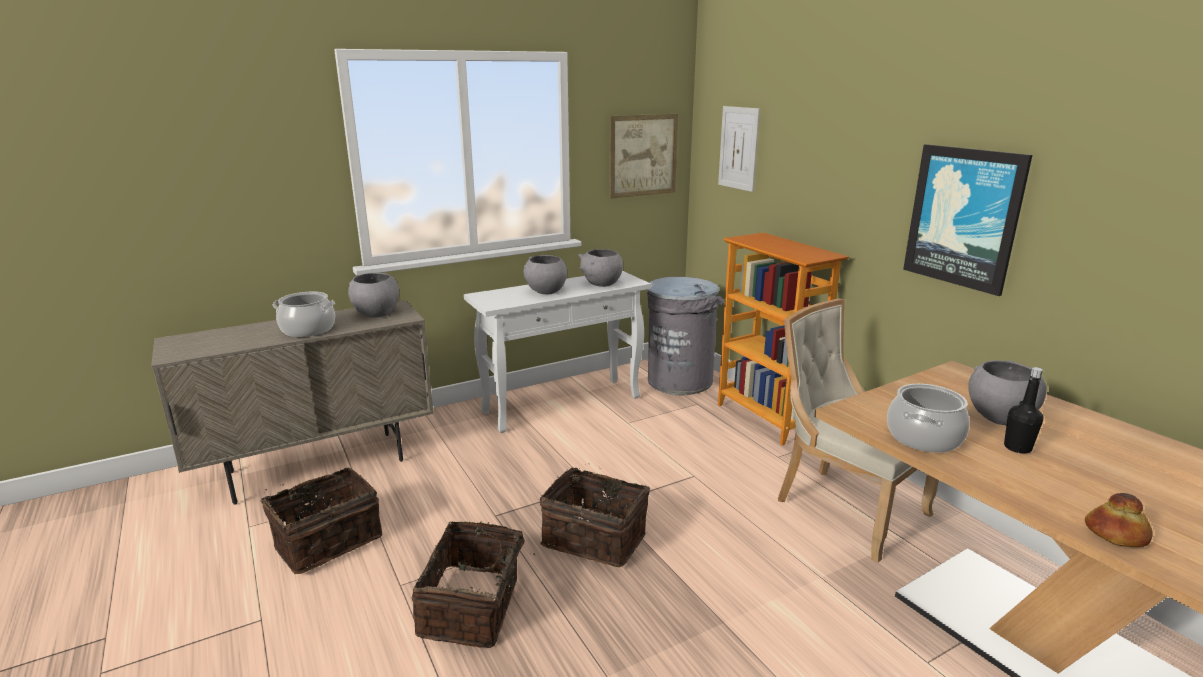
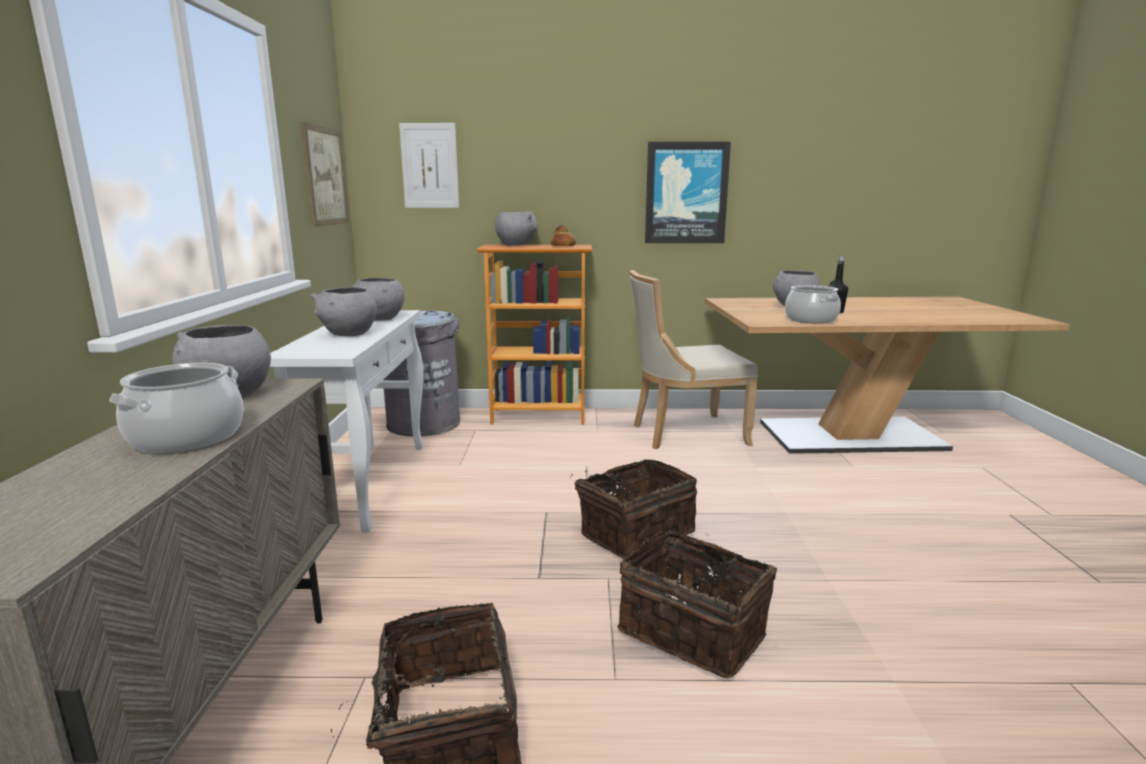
camera: 60 degrees left, 5 degrees down
(776, 240) = (516, 245): none -> grey bowl
(1115, 534) = (935, 320): bread -> bread (562, 246)

